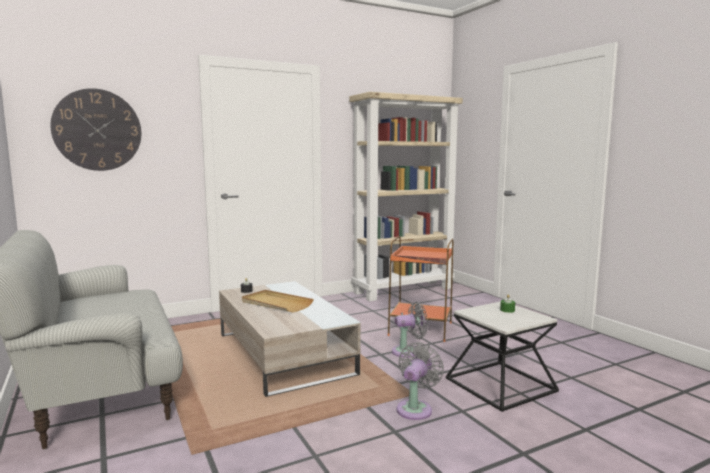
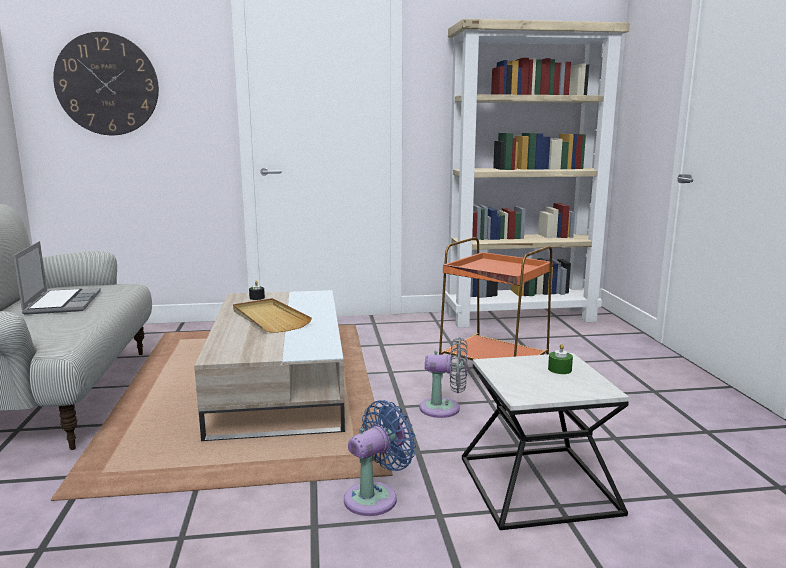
camera: 20 degrees right, 5 degrees up
(108, 308) = (62, 303): none -> laptop
(415, 408) = (375, 497): grey fan -> blue fan

